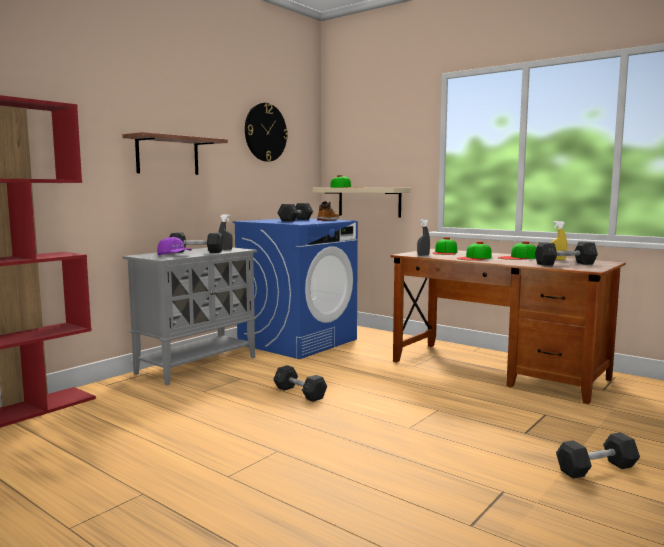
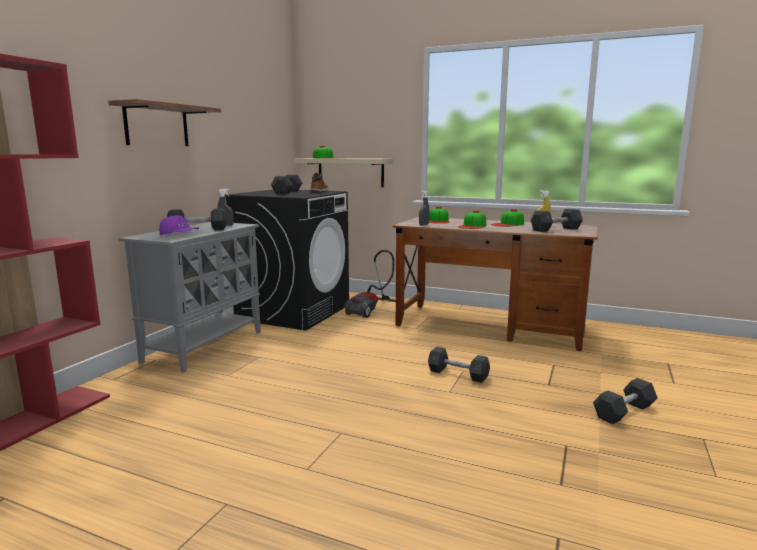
camera: 15 degrees left, 5 degrees up
(265, 132) = (248, 101): wall clock -> none
(298, 341) = (294, 312): blue washing machine -> black washing machine
(299, 393) = (327, 367): grey dumbbell -> grey dumbbell (458, 374)
(377, 346) = (371, 310): none -> vacuum cleaner

